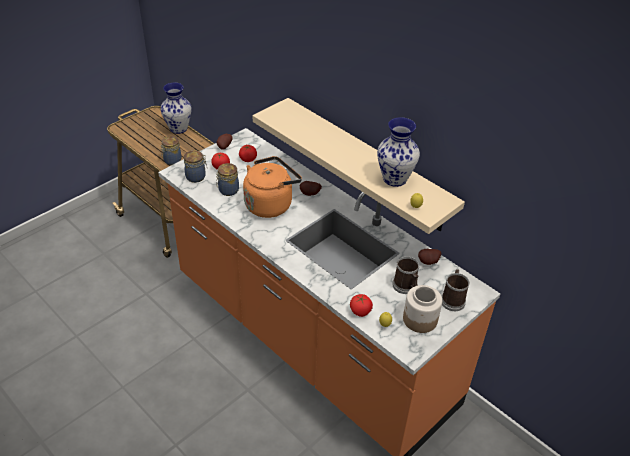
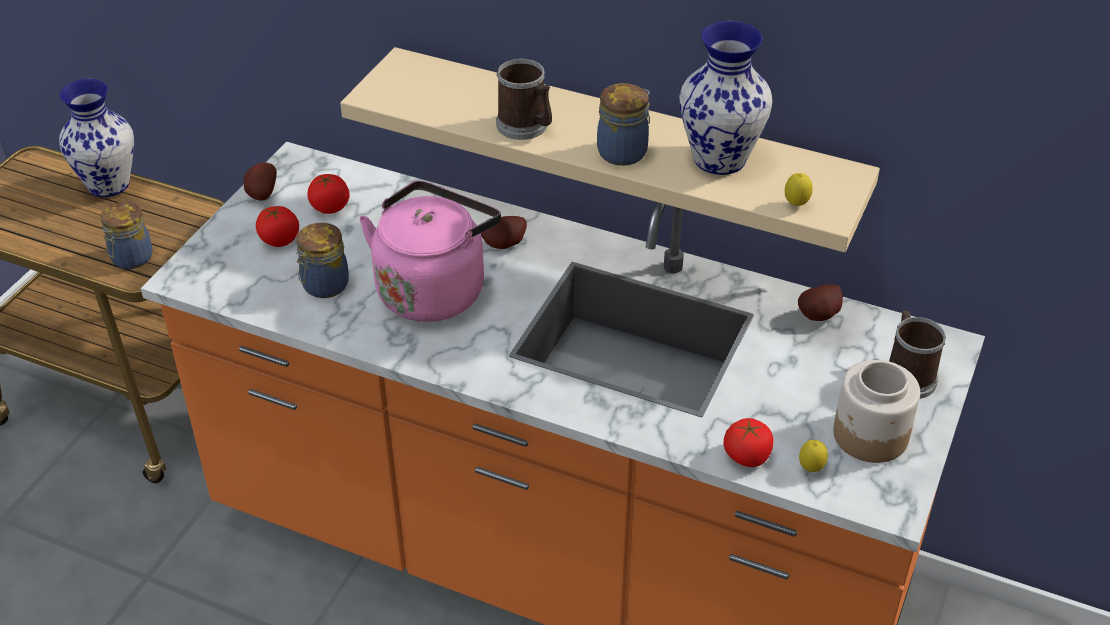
camera: 20 degrees left, 0 degrees up
(196, 177) = (237, 275): jar -> jar (624, 152)
(270, 204) = (434, 289): orange kettle -> pink kettle
(406, 287) = (806, 378): mug -> mug (526, 127)

